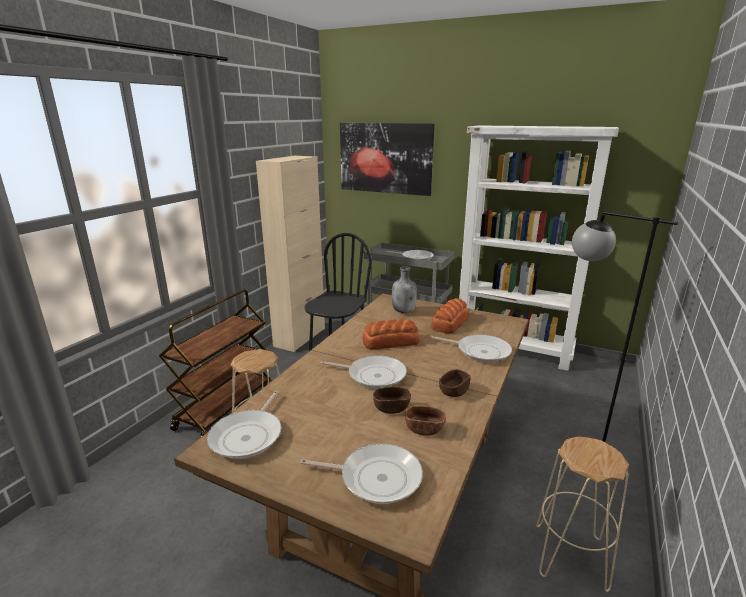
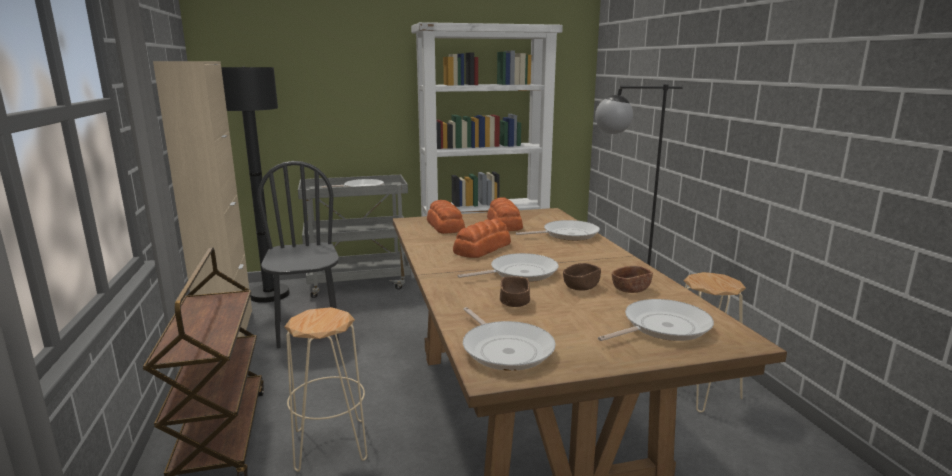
camera: 40 degrees left, 5 degrees down
(346, 320) = (269, 294): none -> black floor lamp
(385, 158) = (293, 68): picture -> none
(404, 311) = (445, 225): grey bottle -> bread
(453, 391) = (601, 262): brown bowl -> brown bowl (514, 302)

